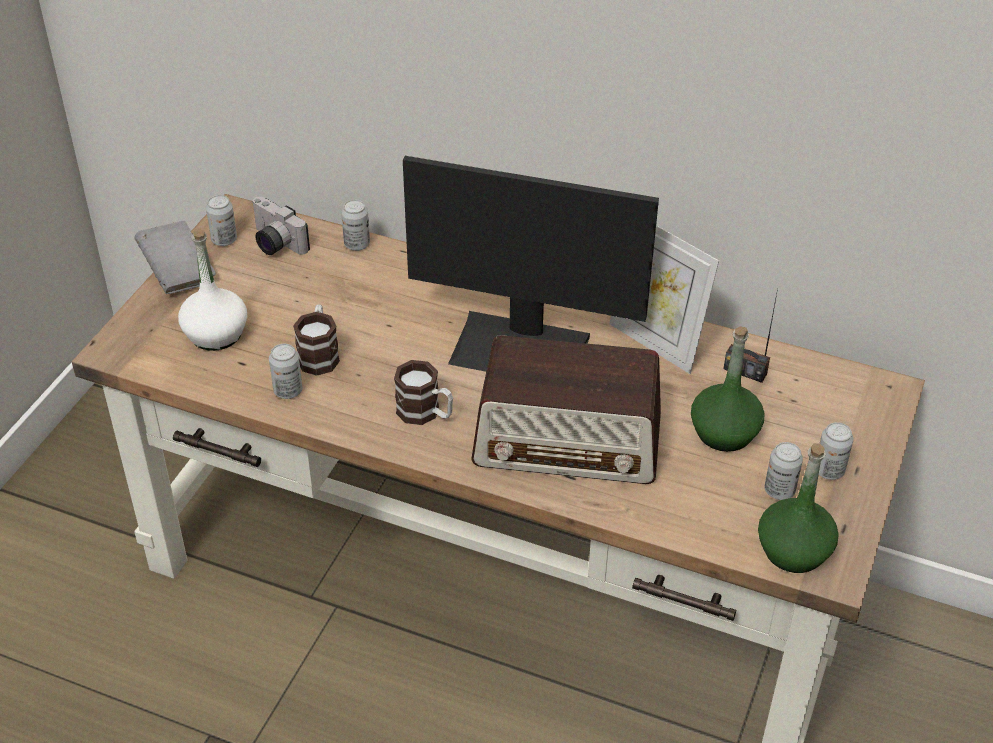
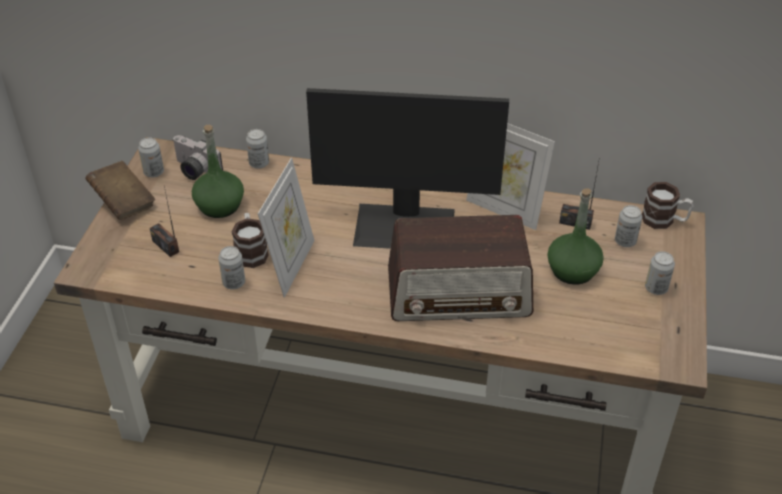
camera: 10 degrees left, 0 degrees up
(178, 273) = (123, 202): grey book -> brown book
(216, 334) = (166, 246): white bottle -> radio
(364, 379) = (291, 266): none -> picture frame
(425, 413) = (345, 286): mug -> mug (664, 220)
(779, 490) = (624, 308): can -> can (625, 241)
(794, 550) = (647, 351): green bottle -> green bottle (220, 205)

